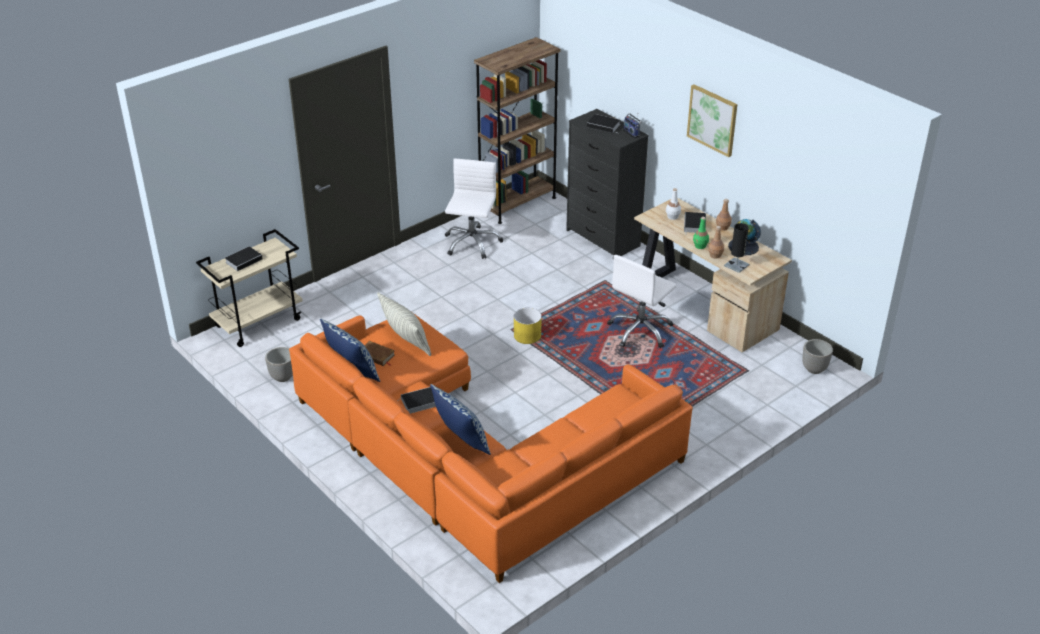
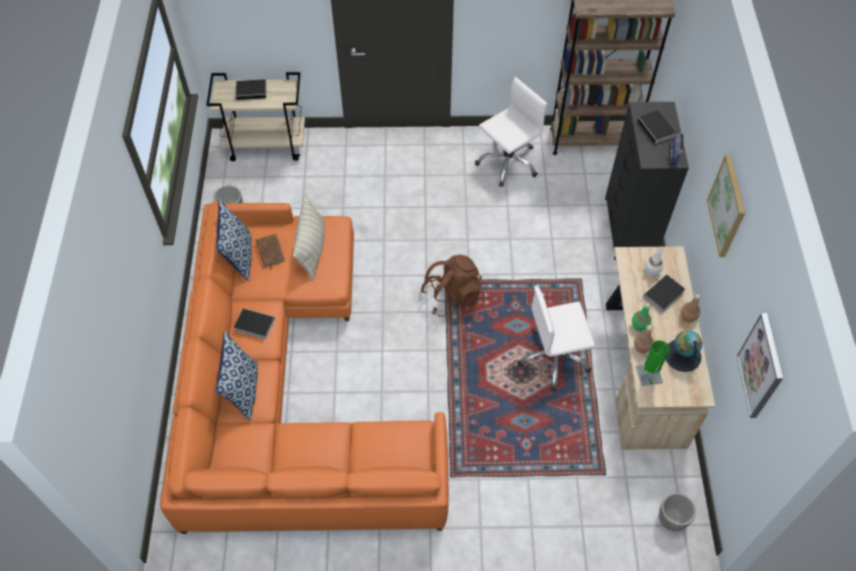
camera: 40 degrees right, 20 degrees up
(527, 336) = (451, 296): yellow planter -> brown backpack
(736, 265) = (649, 374): black table lamp -> green table lamp
(822, 179) = (761, 366): none -> picture

